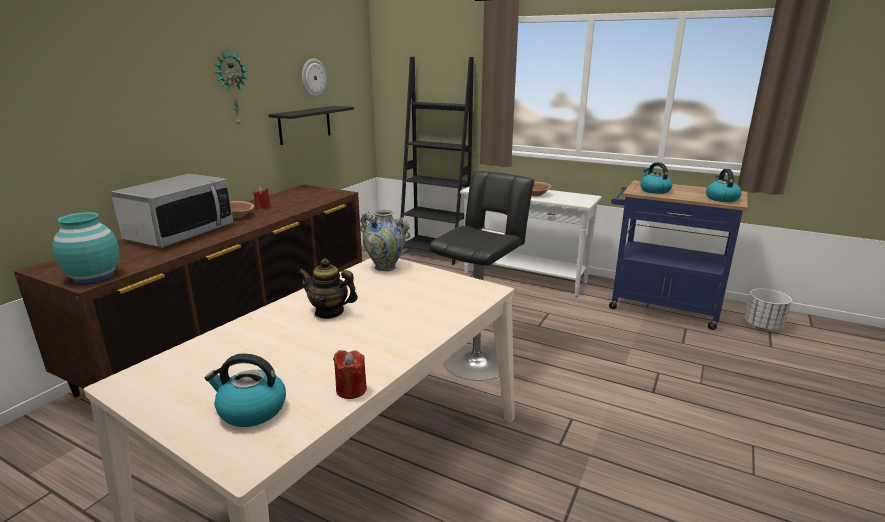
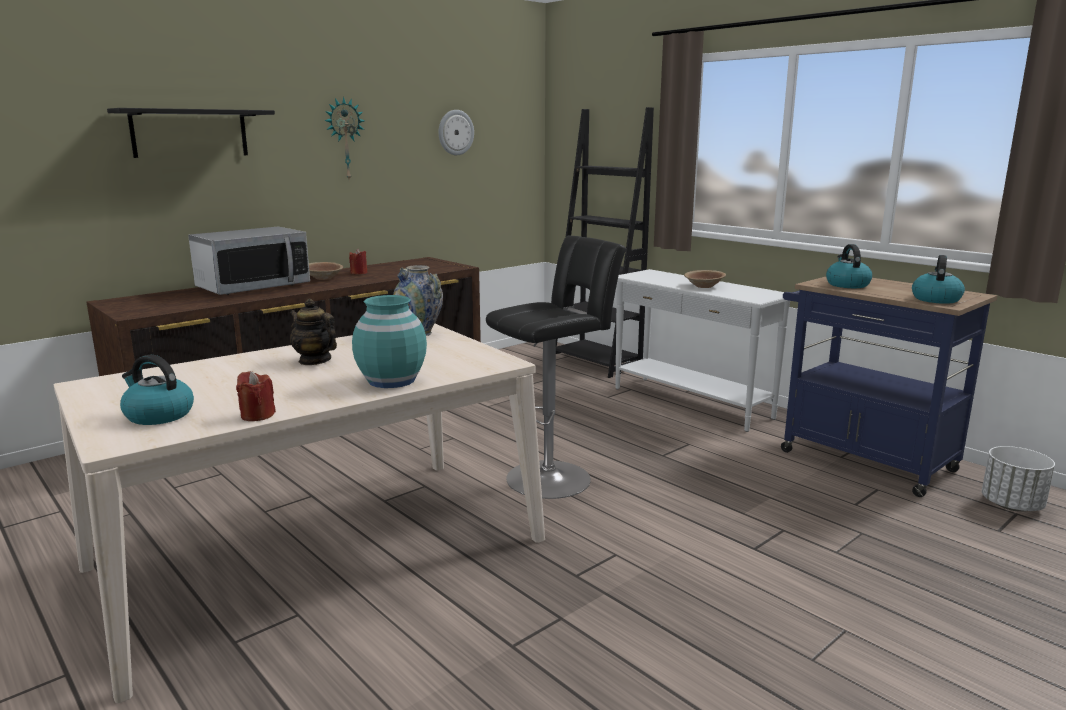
camera: 20 degrees right, 5 degrees down
(93, 276) = (141, 310): turquoise vase -> turquoise vase (391, 380)
(305, 124) = (439, 187): black shelf -> black shelf (190, 133)

